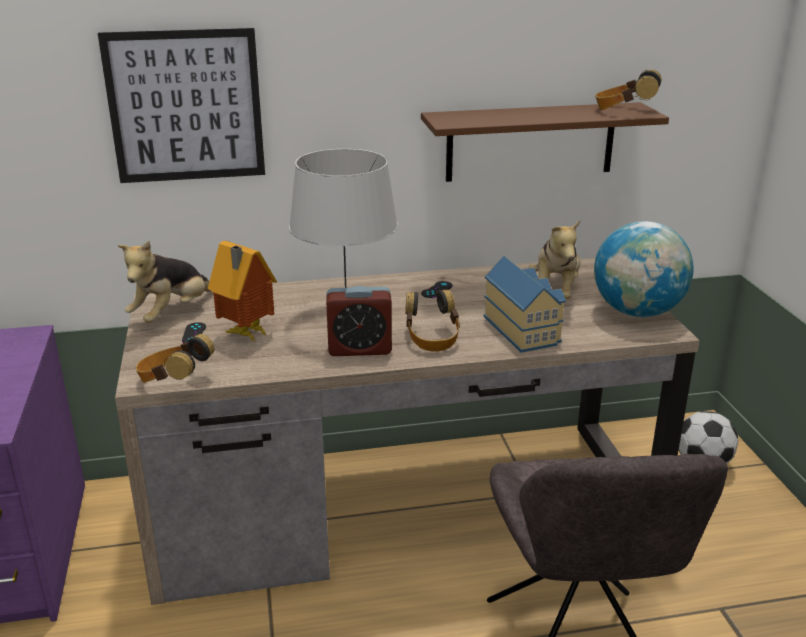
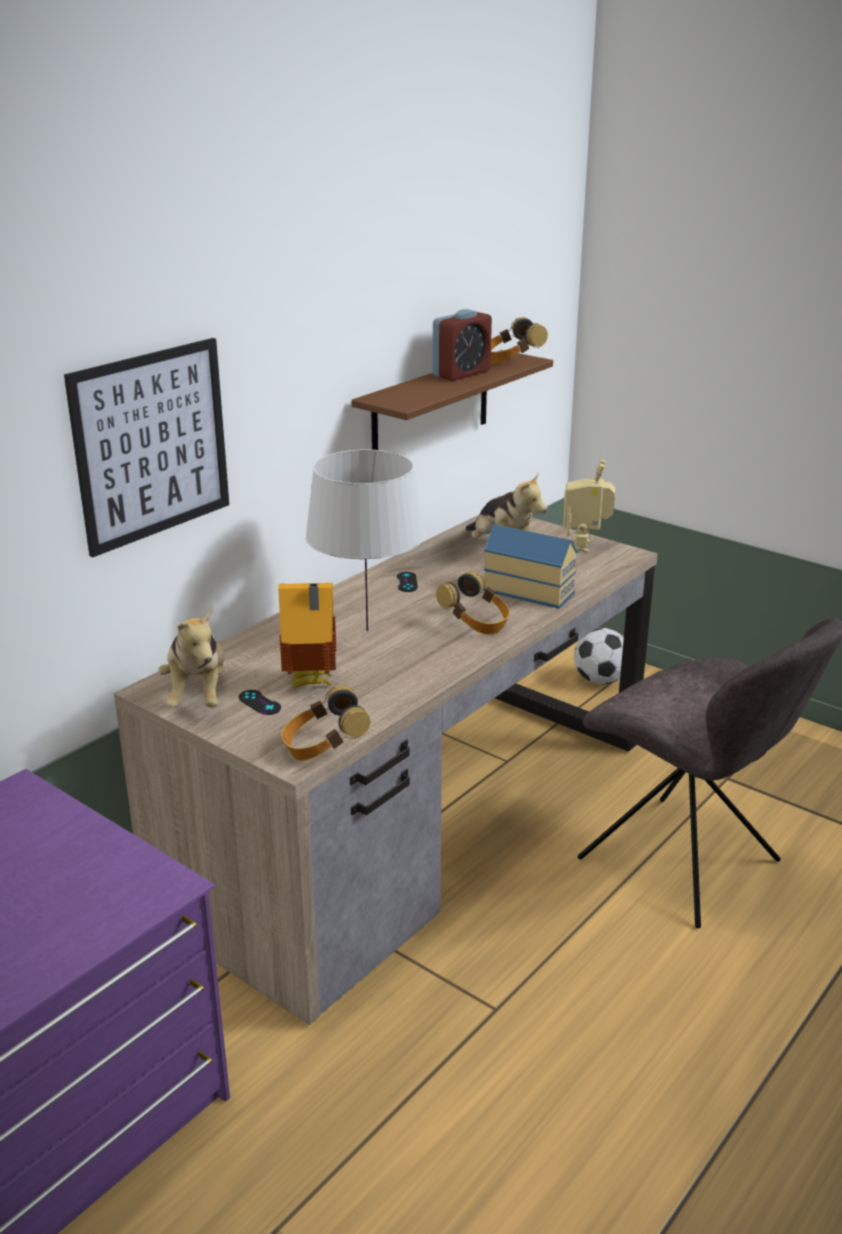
camera: 40 degrees left, 0 degrees up
(360, 349) = (434, 655): alarm clock -> alarm clock (461, 374)
(637, 312) = (586, 546): globe -> toy robot

